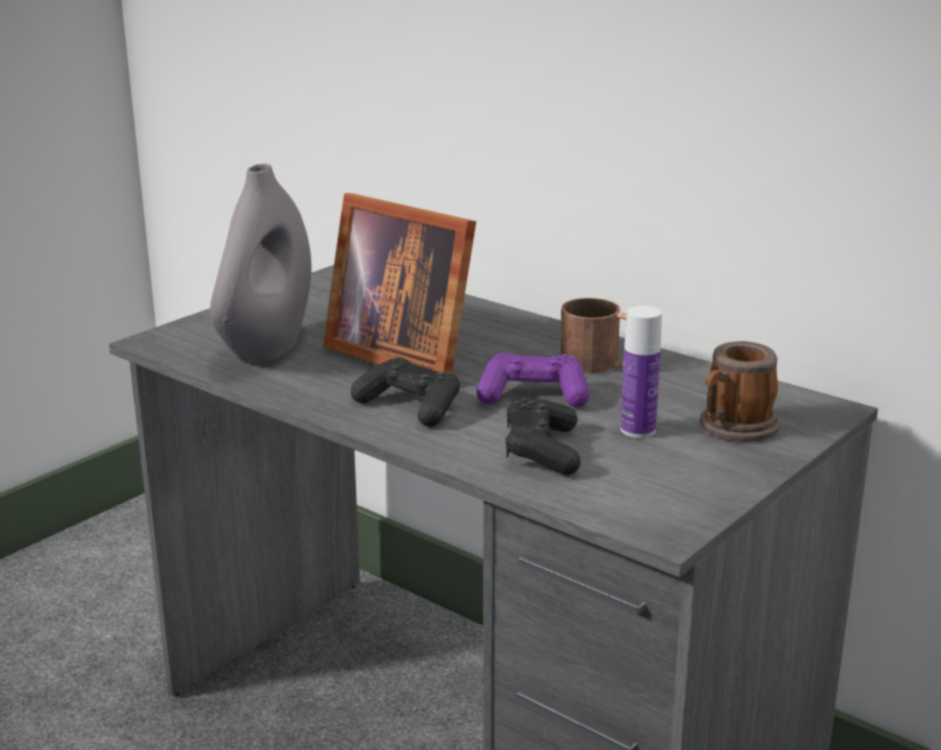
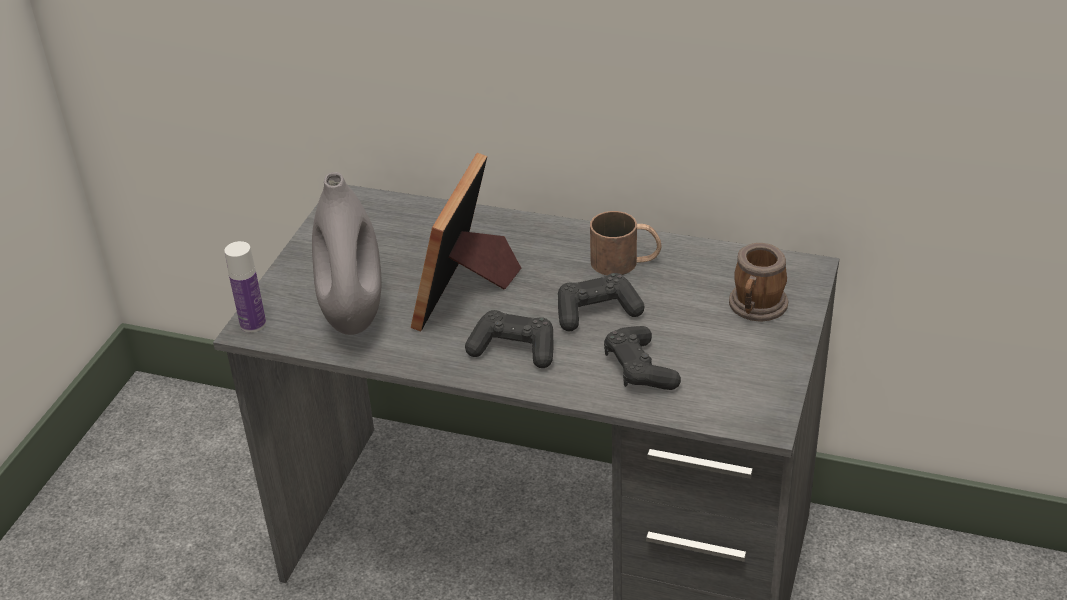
camera: 20 degrees left, 15 degrees up
(402, 354) = (466, 291): picture frame -> picture frame turned 90 degrees clockwise
(533, 396) = (597, 312): purple game controller -> black game controller
(638, 430) = (692, 328): bottle -> bottle (253, 324)

